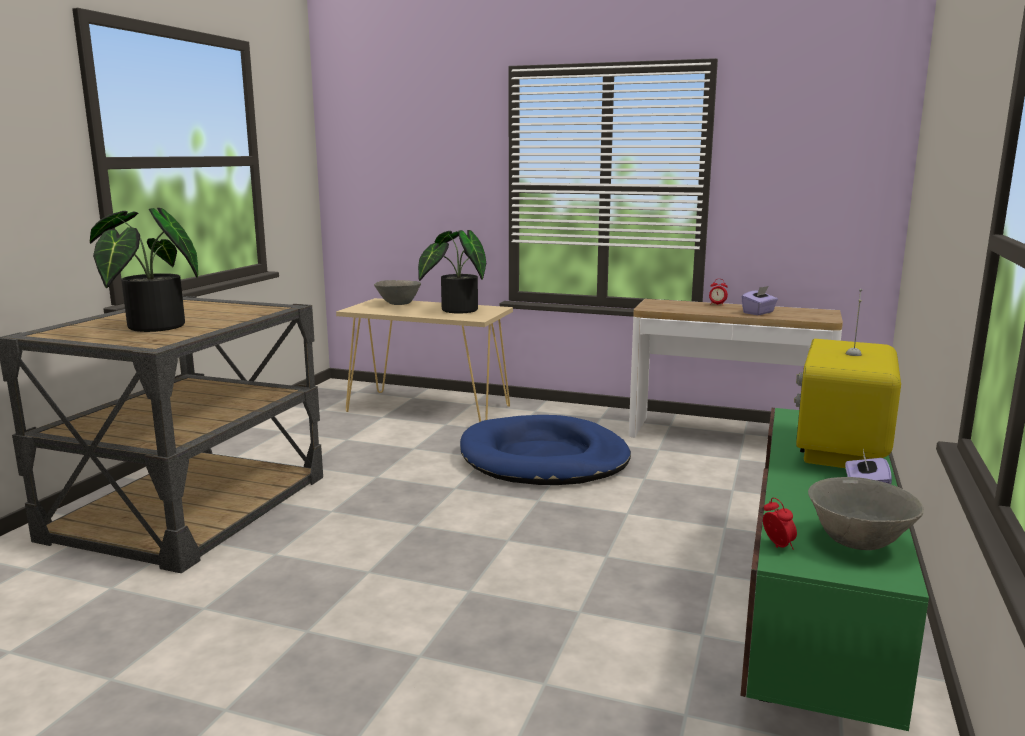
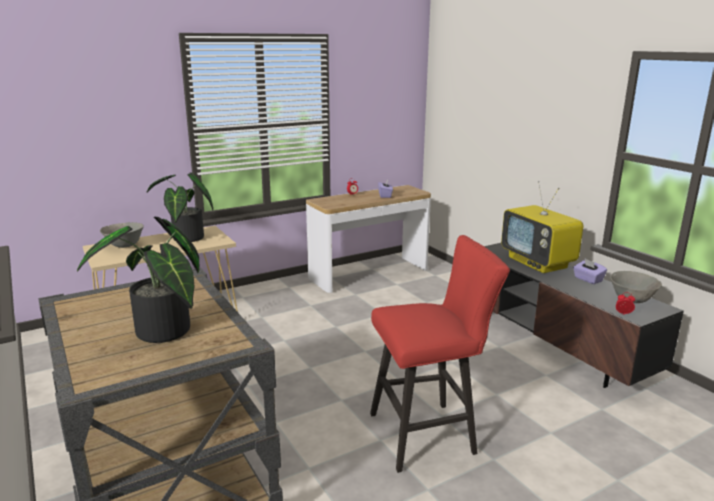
camera: 50 degrees left, 5 degrees up
(419, 595) = (429, 433): none -> red stool
(544, 458) = (315, 325): blue dog bed -> none
(815, 613) = (553, 343): green tv stand -> black tv stand

